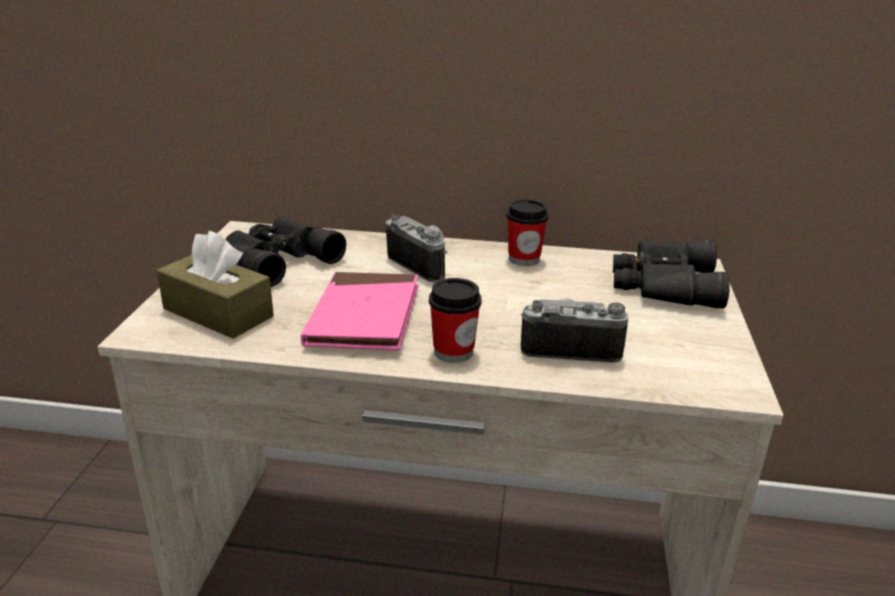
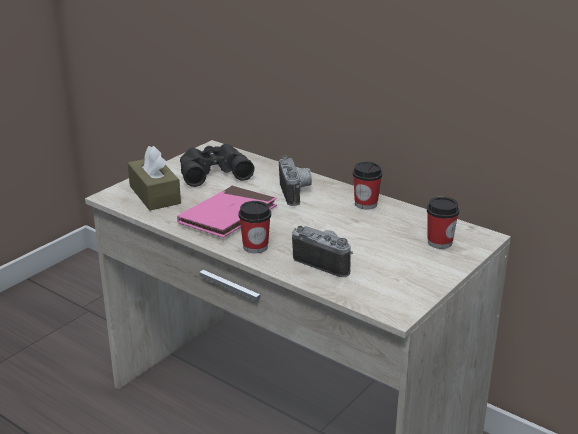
camera: 30 degrees right, 0 degrees up
(663, 285) = (439, 242): black binoculars -> cup

